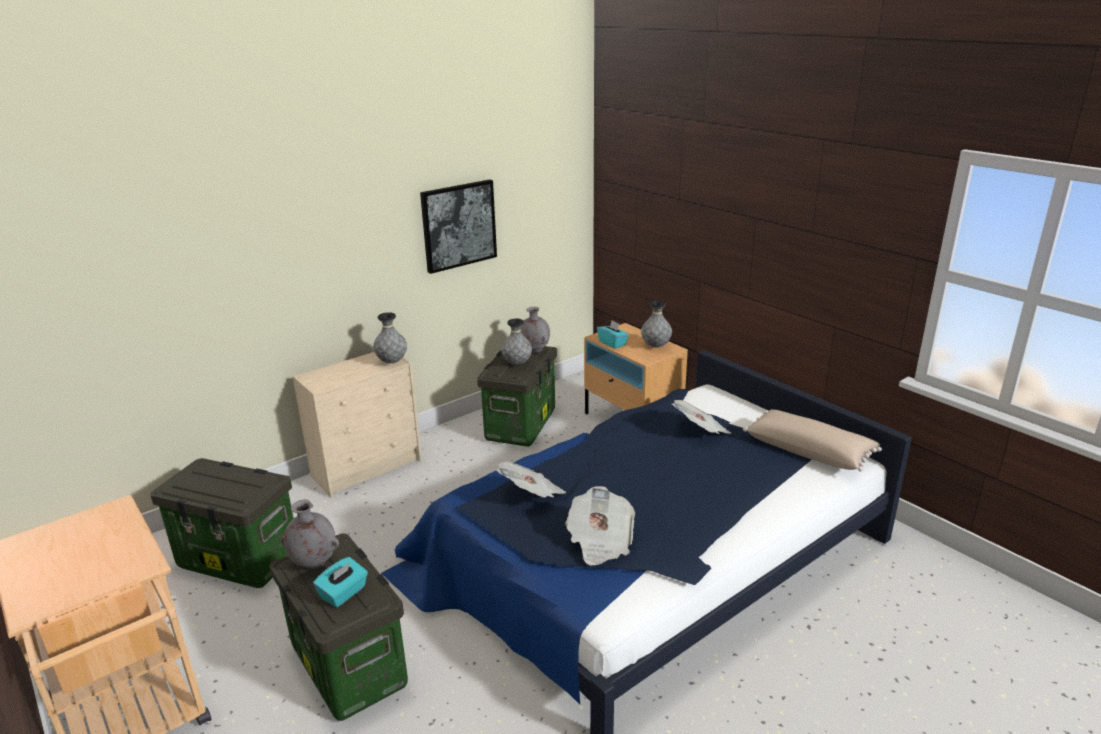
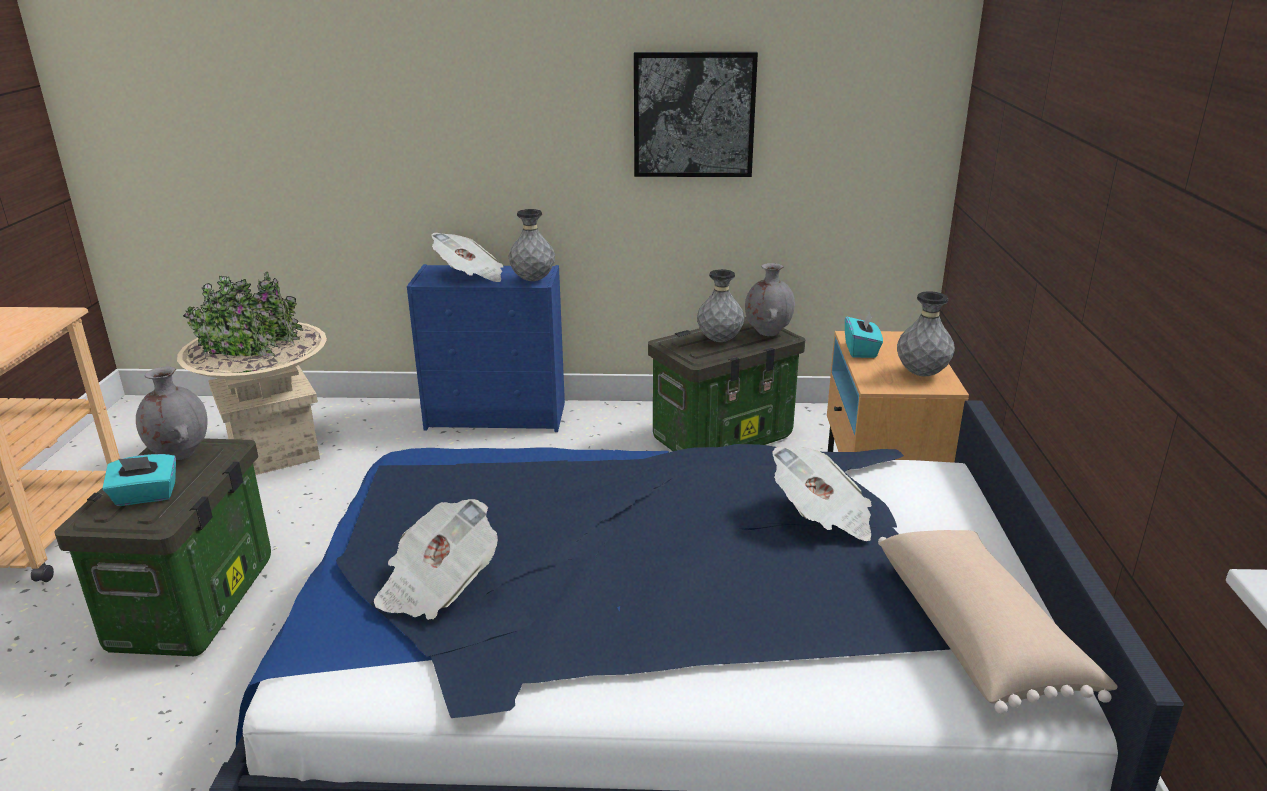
camera: 40 degrees right, 0 degrees up
(241, 560) = (274, 452): storage box -> beige planter
(368, 468) = (498, 416): beige dresser -> blue dresser
(532, 495) = (465, 489): newspaper -> newspaper (471, 276)

